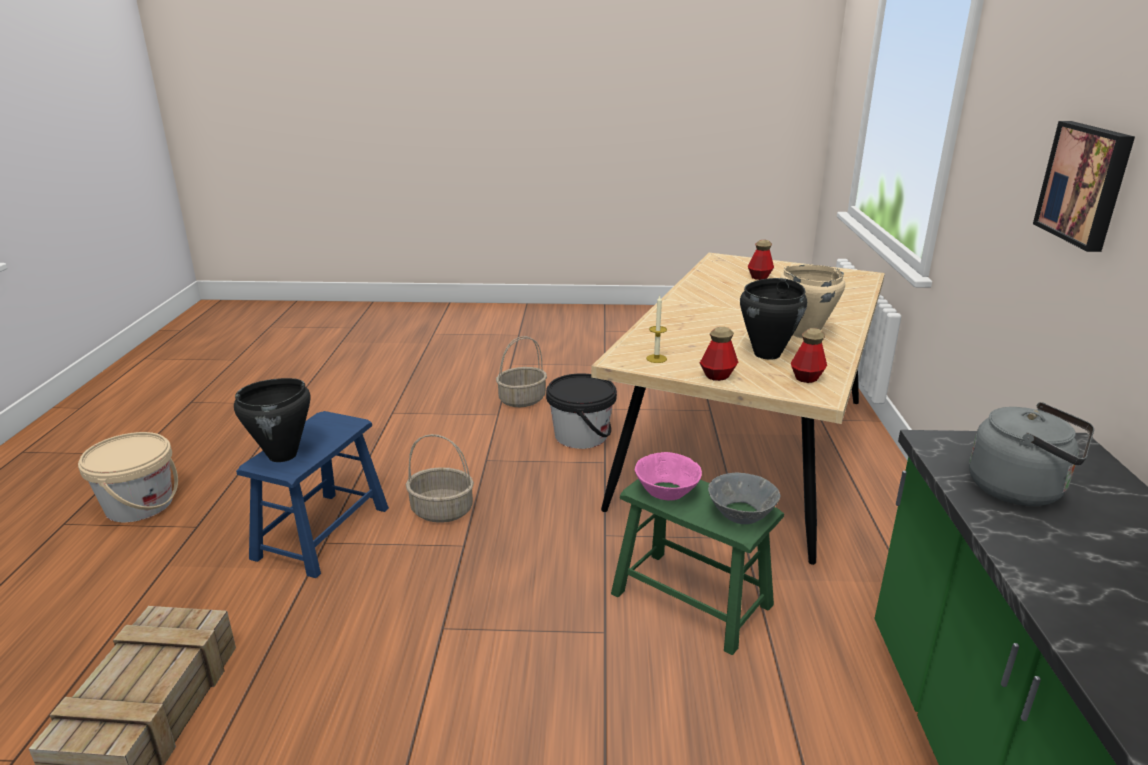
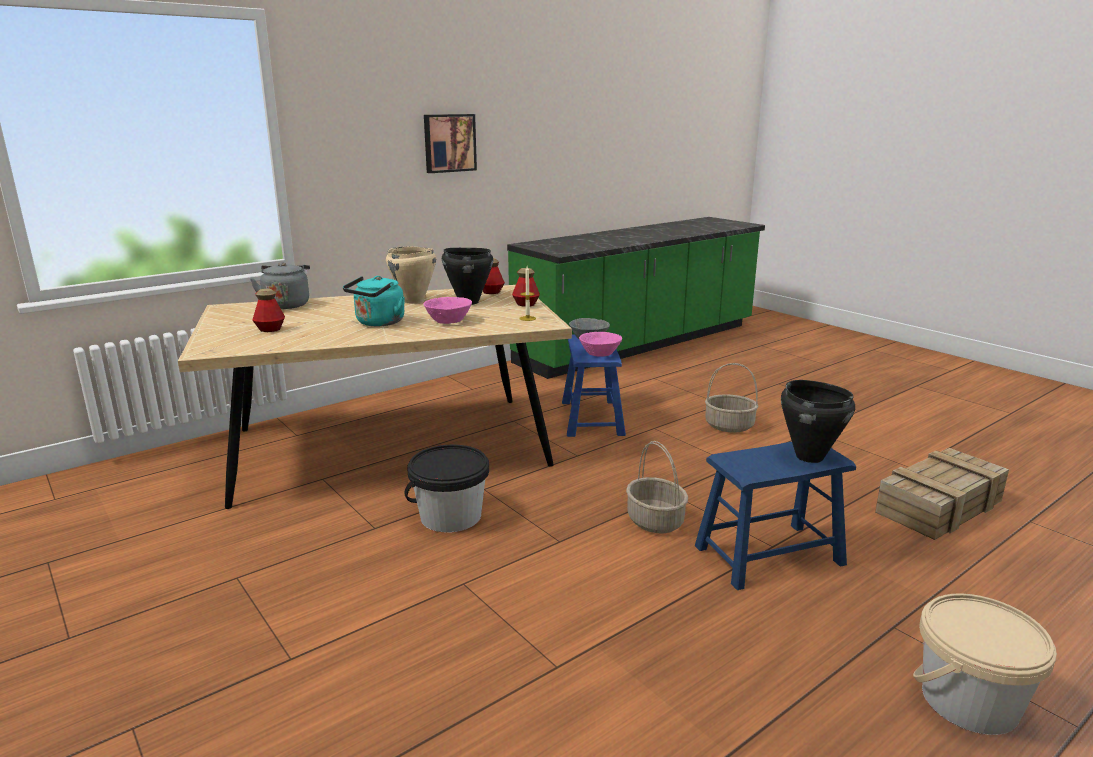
camera: 130 degrees left, 5 degrees down
(522, 399) = (406, 587): basket -> basket (728, 426)
(691, 599) = (592, 418): green stool -> blue stool
(699, 329) = (448, 320): none -> pink bowl
(730, 306) = (378, 323): none -> turquoise kettle
(1021, 490) = (578, 245): grey kettle -> grey kettle (287, 304)

